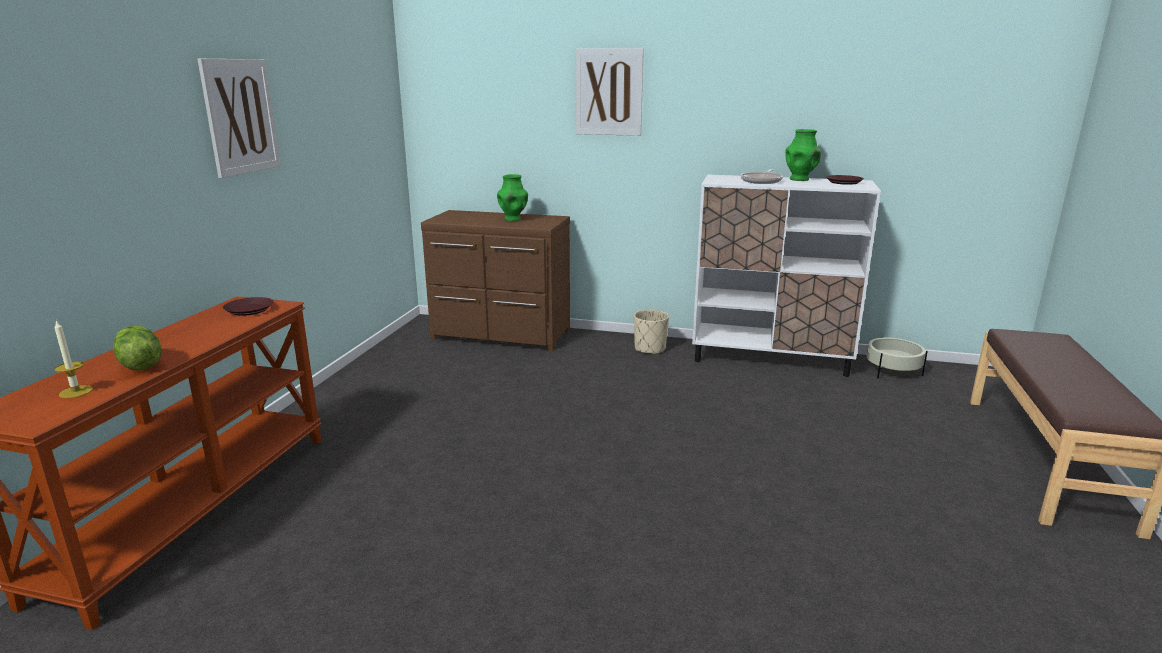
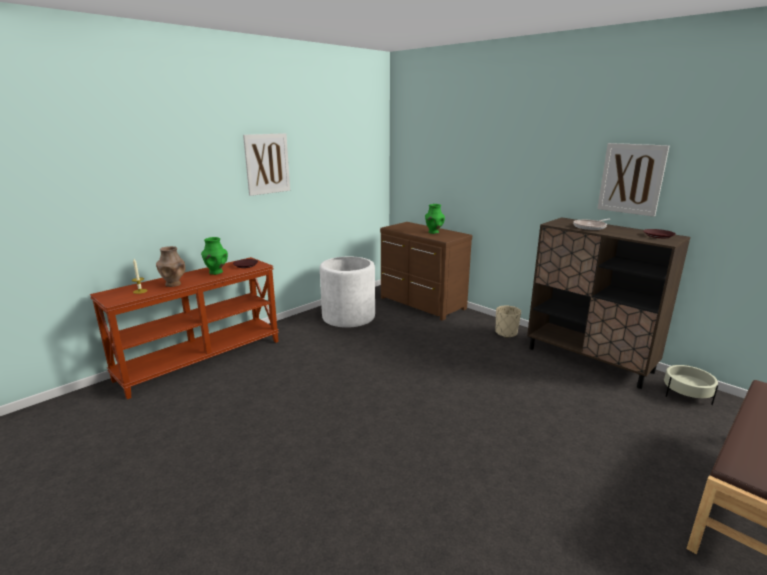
camera: 30 degrees right, 0 degrees up
(139, 365) = (173, 284): lettuce -> brown vase
(407, 376) = (348, 317): none -> white planter
(608, 92) = (502, 154): picture -> picture (631, 179)
(771, 358) = (589, 360): white cabinet -> brown cabinet
(800, 179) = (625, 229): green vase -> green vase (216, 272)

